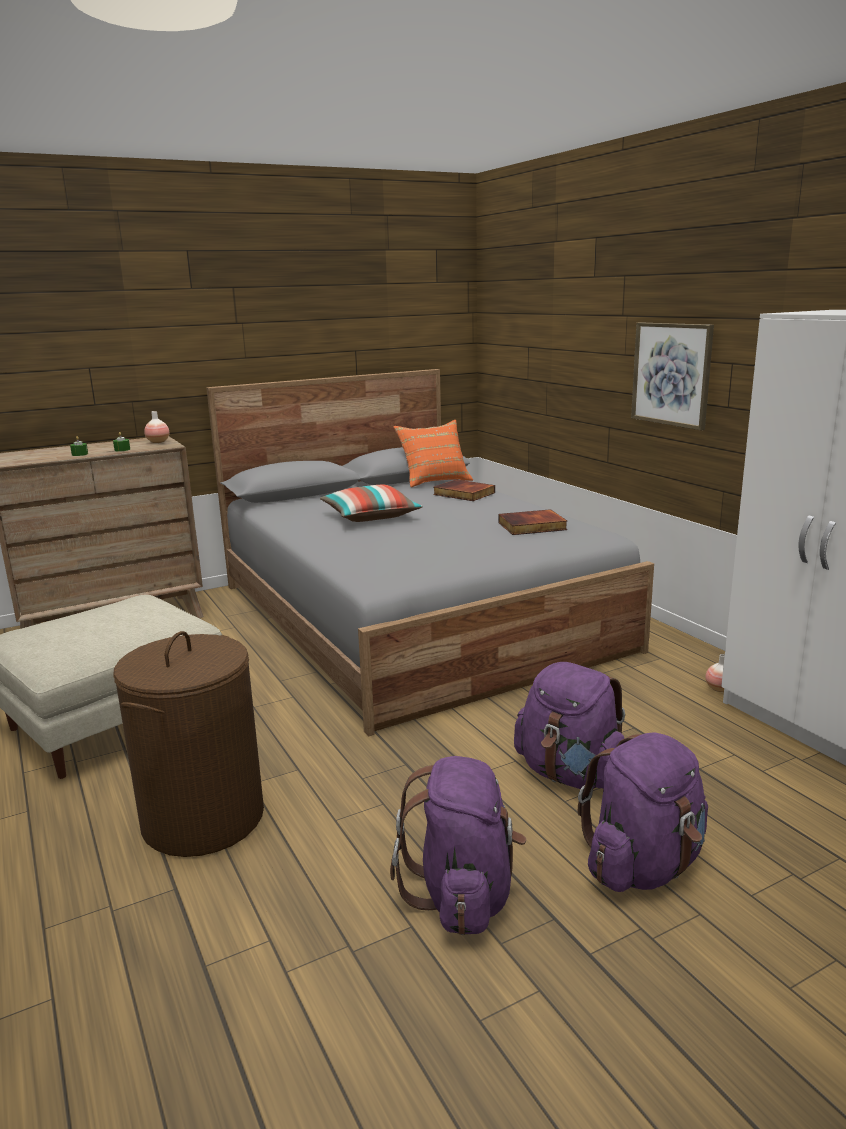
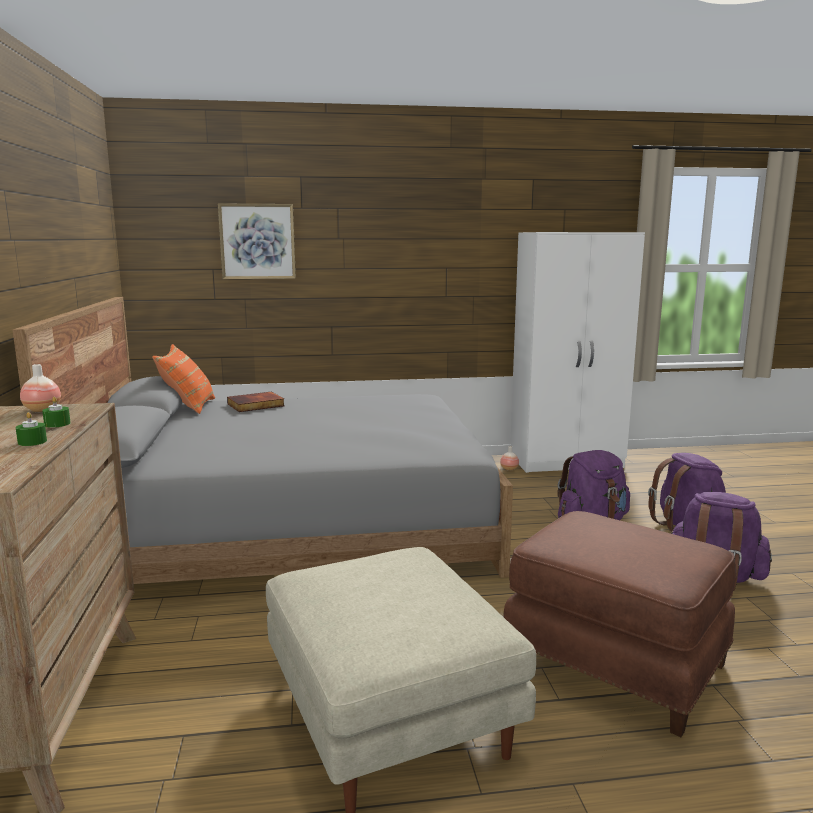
camera: 70 degrees left, 5 degrees down
(203, 818) = (613, 665): brown laundry basket -> brown ottoman
(371, 517) = (281, 434): pillow -> none
(532, 526) = (383, 403): book -> none
(671, 374) = (396, 279): picture -> picture (257, 241)

